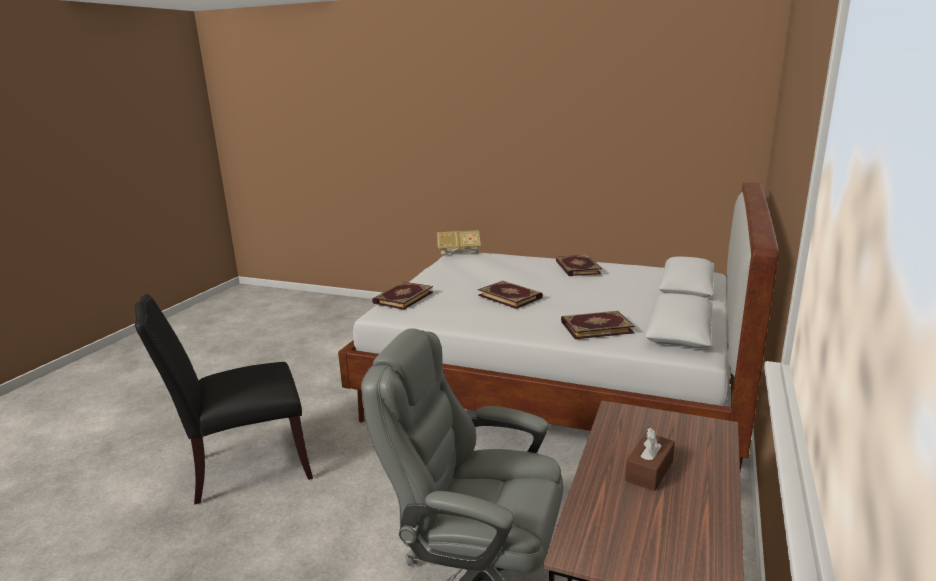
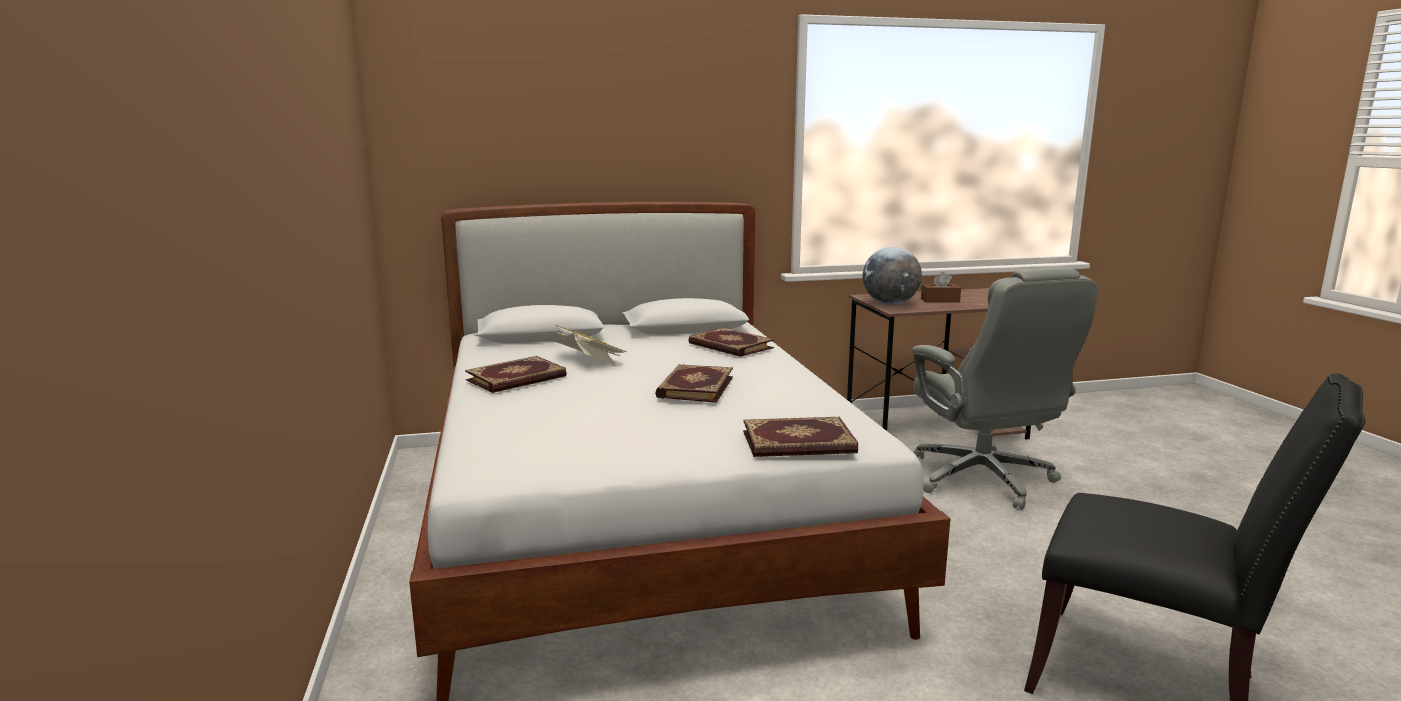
camera: 125 degrees left, 5 degrees down
(458, 251) = (468, 477): book -> book (588, 360)
(652, 422) = (890, 304): none -> globe

